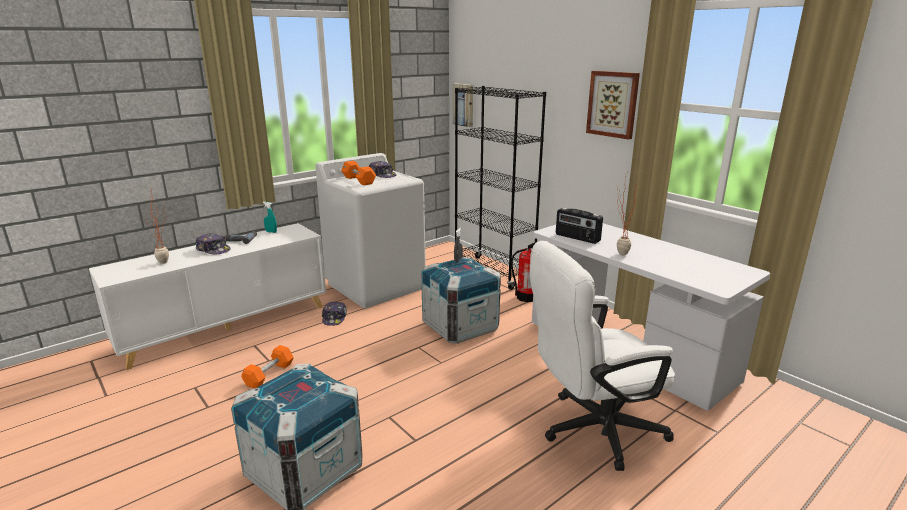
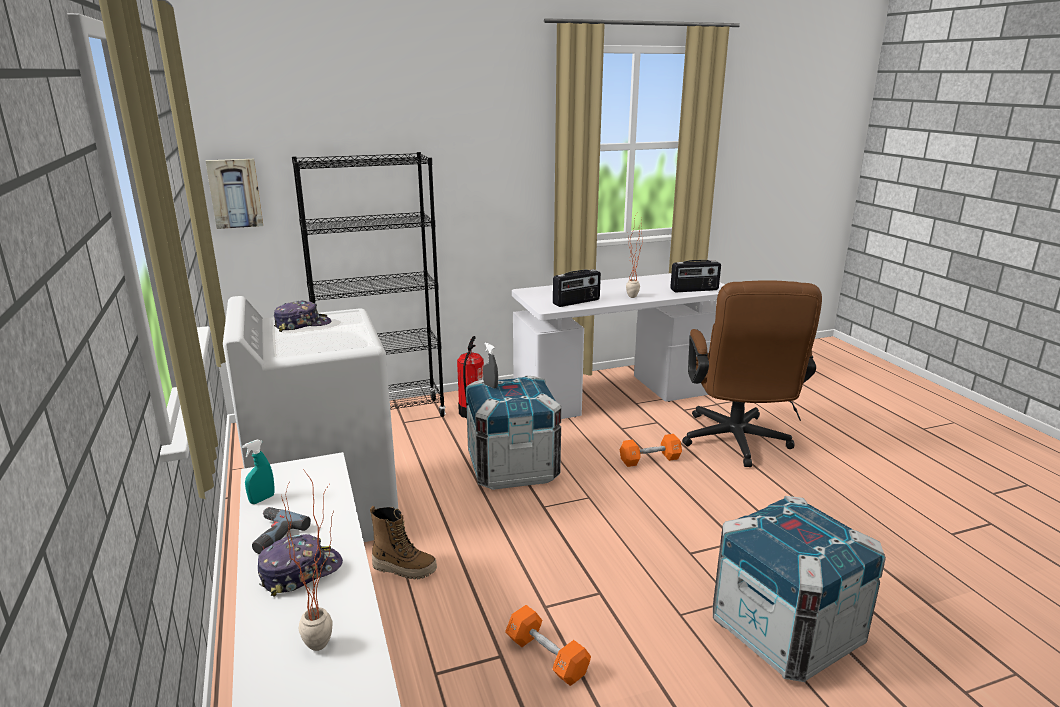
camera: 70 degrees left, 0 degrees up
(334, 318) = (404, 568): cap -> boot
(358, 180) = (313, 341): orange dumbbell -> orange dumbbell (650, 459)
(592, 429) = (736, 444): white office chair -> brown office chair
(613, 104) = (508, 155): picture -> none
(690, 276) = (694, 290): none -> radio

